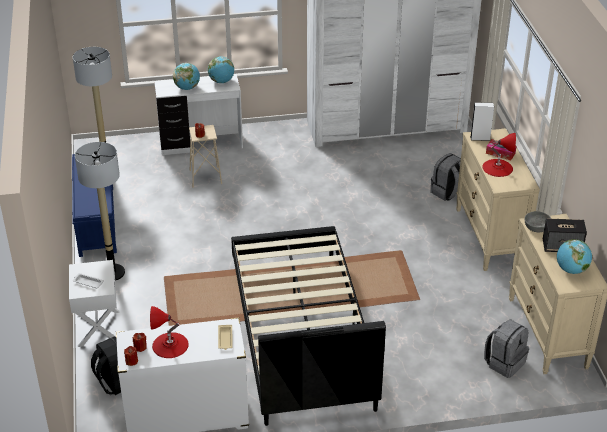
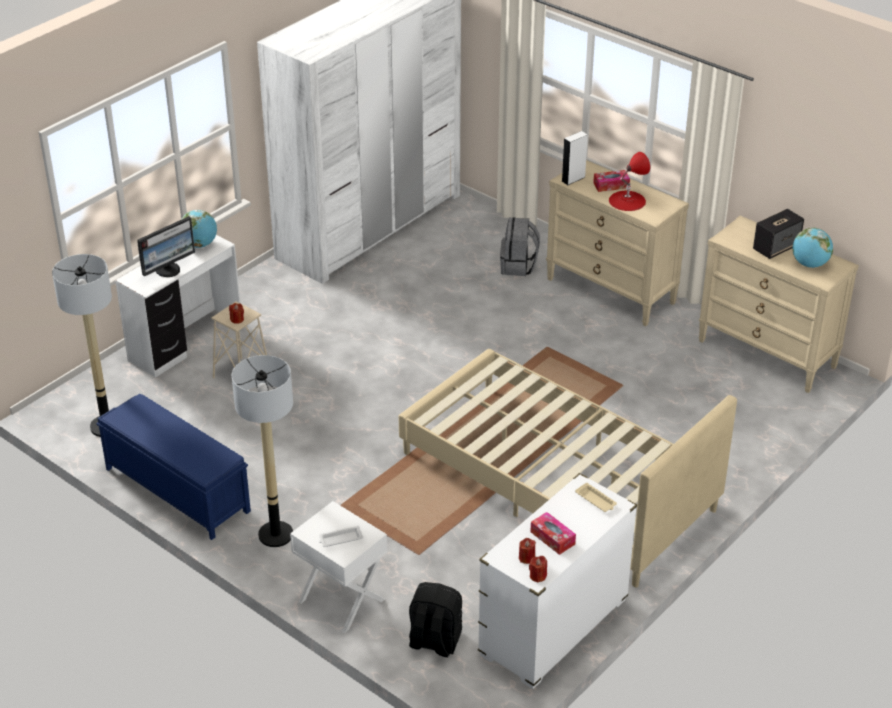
camera: 40 degrees left, 0 degrees up
(170, 345) = (552, 538): red table lamp -> tissue box
(187, 88) = (168, 270): globe -> monitor
(301, 334) = (557, 482): black bed -> beige bed
(504, 362) = (765, 401): grey backpack -> none
(536, 227) = (733, 240): grey bowl -> none

